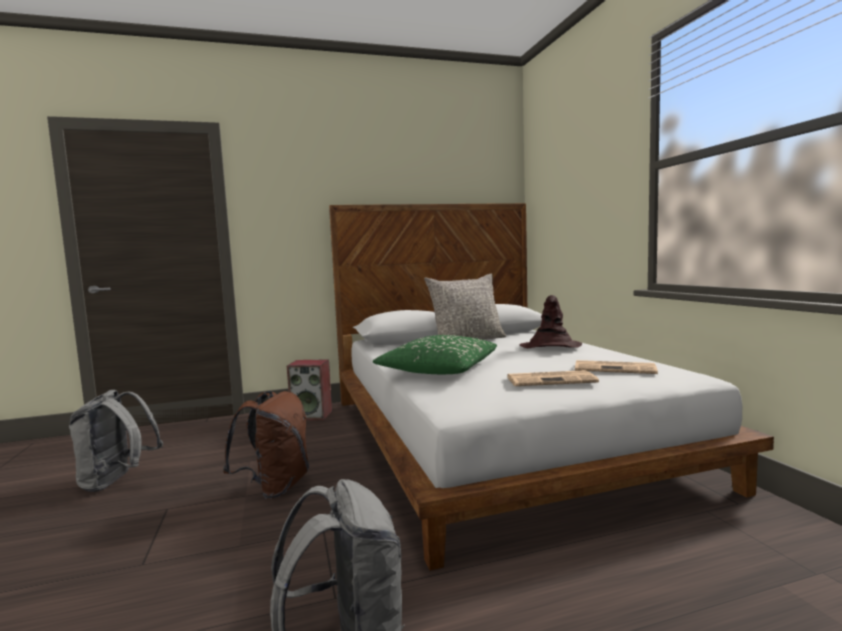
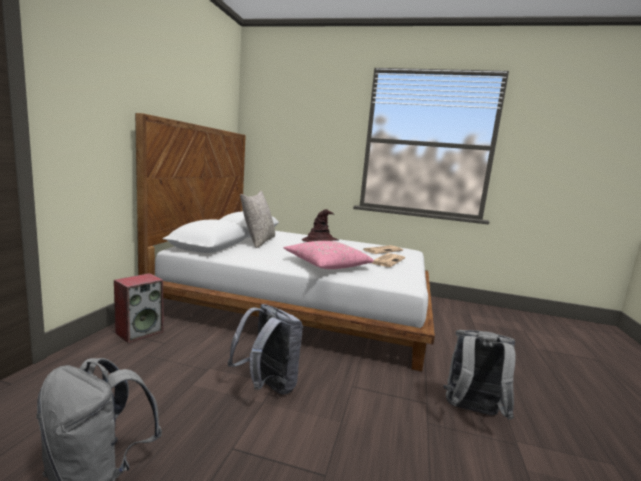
camera: 60 degrees left, 5 degrees up
(275, 487) = (267, 386): brown backpack -> grey backpack
(439, 370) = (326, 265): green pillow -> pink pillow

